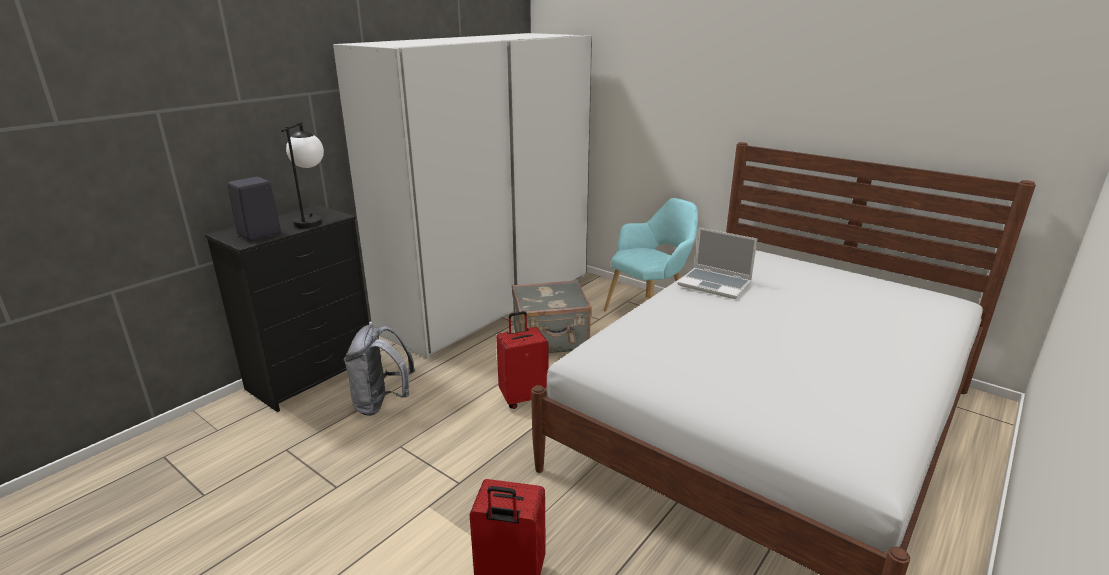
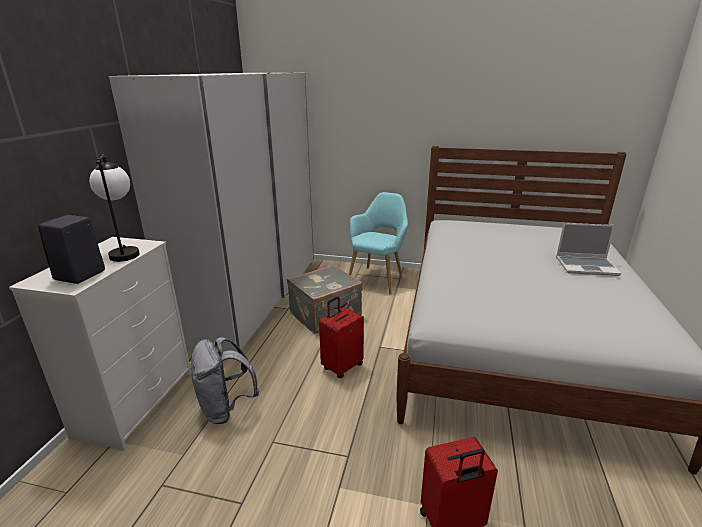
camera: 25 degrees left, 0 degrees up
(312, 375) = (136, 402): black dresser -> white dresser
(715, 284) = (462, 247): laptop -> laptop (586, 266)

